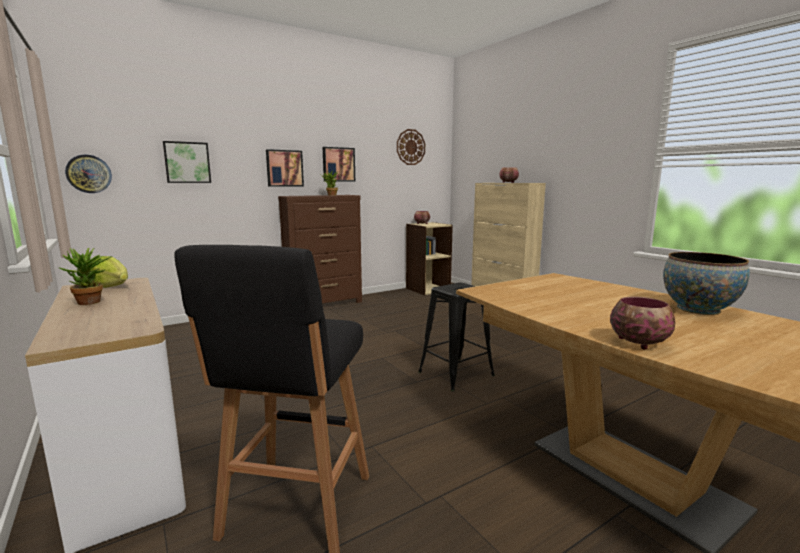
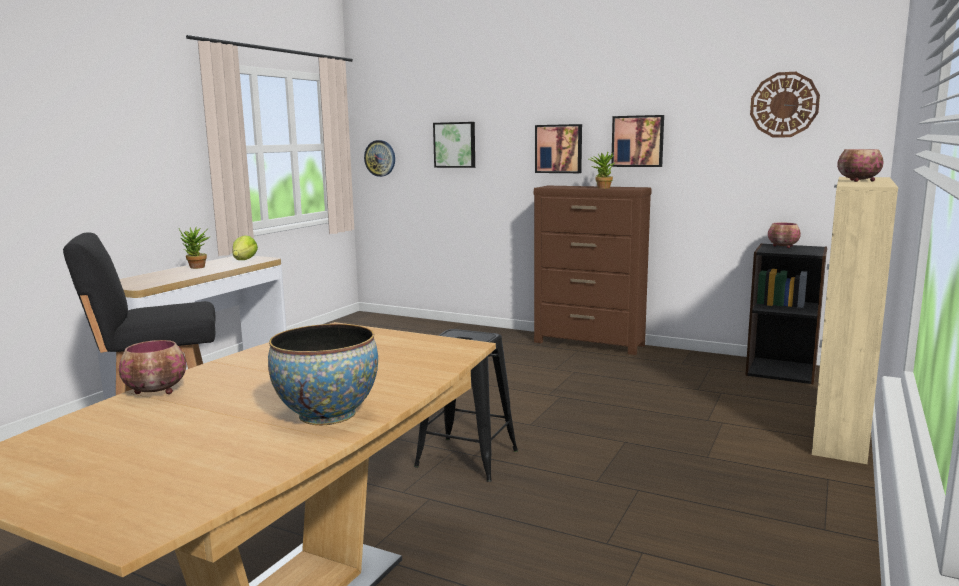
camera: 60 degrees right, 0 degrees up
(427, 289) = (781, 370): beige bookcase -> black bookcase

